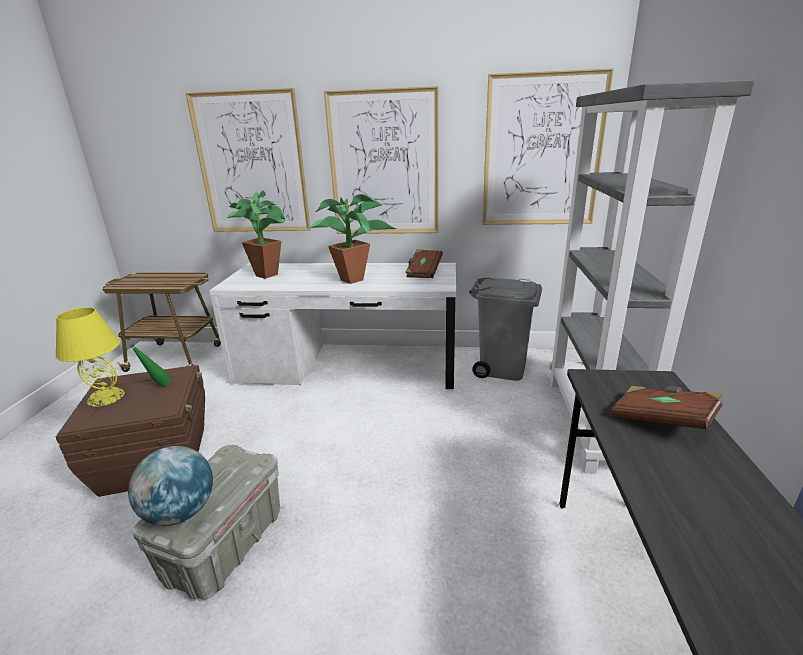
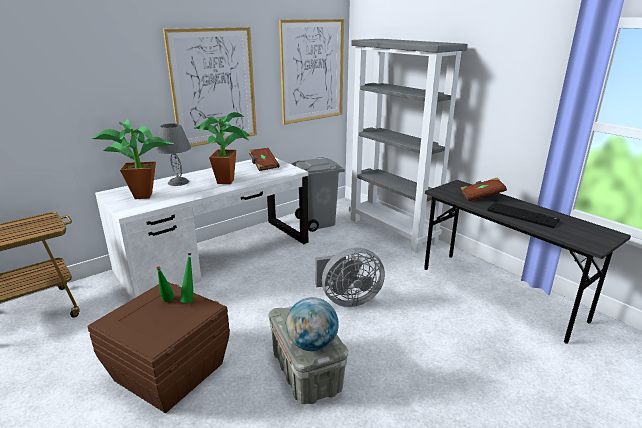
camera: 45 degrees left, 0 degrees up
(105, 397) = (136, 327): yellow table lamp -> none
(174, 392) = (190, 299): none -> green bottle
(252, 164) = (93, 95): picture -> none
(316, 270) = (178, 182): none -> grey table lamp
(392, 485) = (347, 300): none -> grey fan
(689, 504) = (523, 216): none -> keyboard

